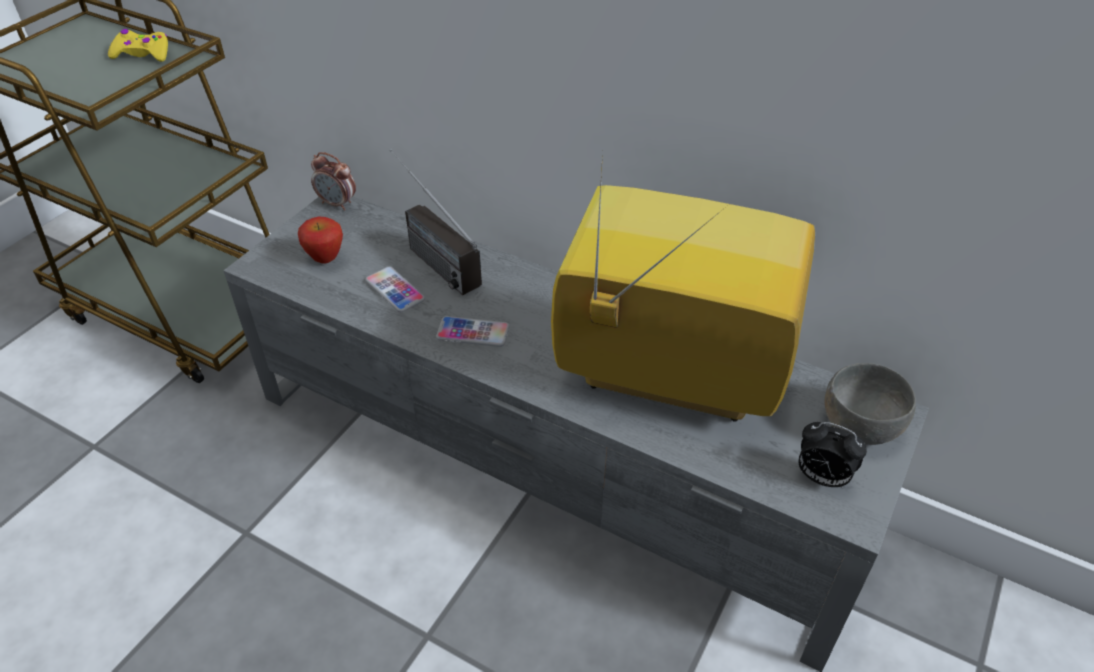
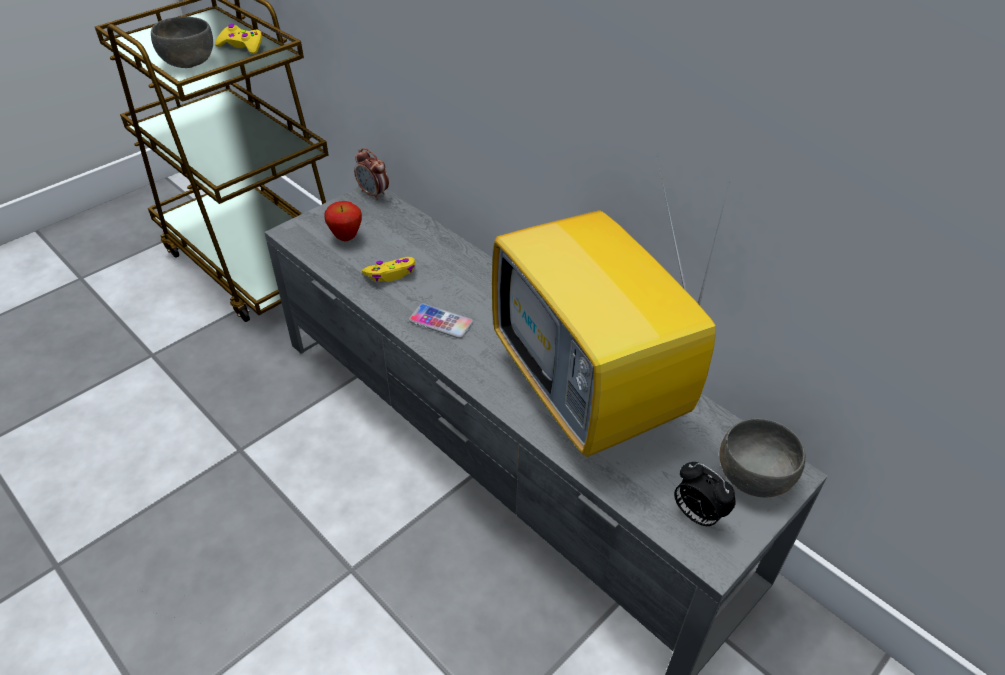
camera: 15 degrees right, 0 degrees up
(83, 81) = (188, 61): none -> grey bowl
(395, 290) = (391, 274): phone -> yellow game controller
(428, 255) = (430, 250): radio -> none
(665, 376) = (591, 393): television -> television turned 150 degrees counterclockwise

